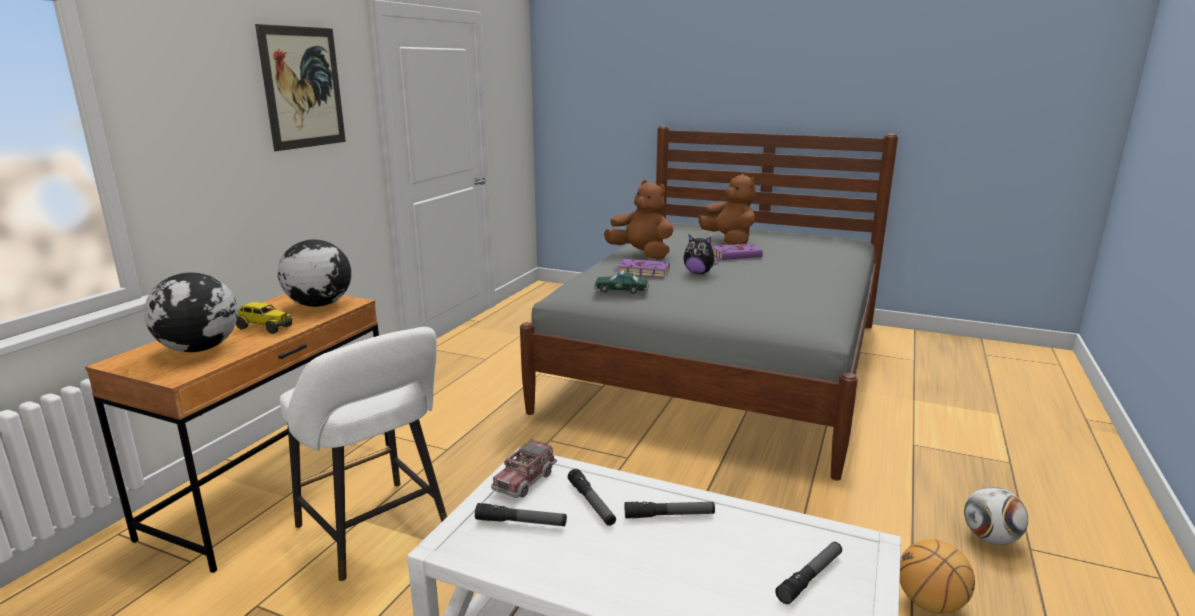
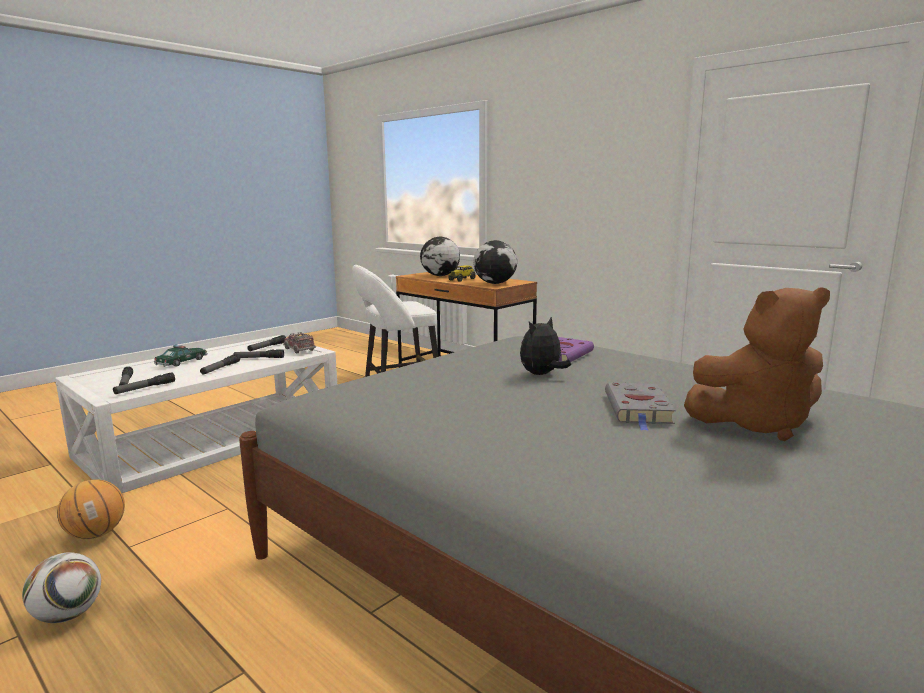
camera: 110 degrees right, 5 degrees down
(303, 87) = (602, 145): picture -> none
(621, 290) = (500, 343): toy car -> toy car (182, 362)
(641, 254) = (654, 364): brown plush toy -> none
(737, 255) = (638, 410): purple book -> grey book
(811, 532) = (145, 388): none -> flashlight

